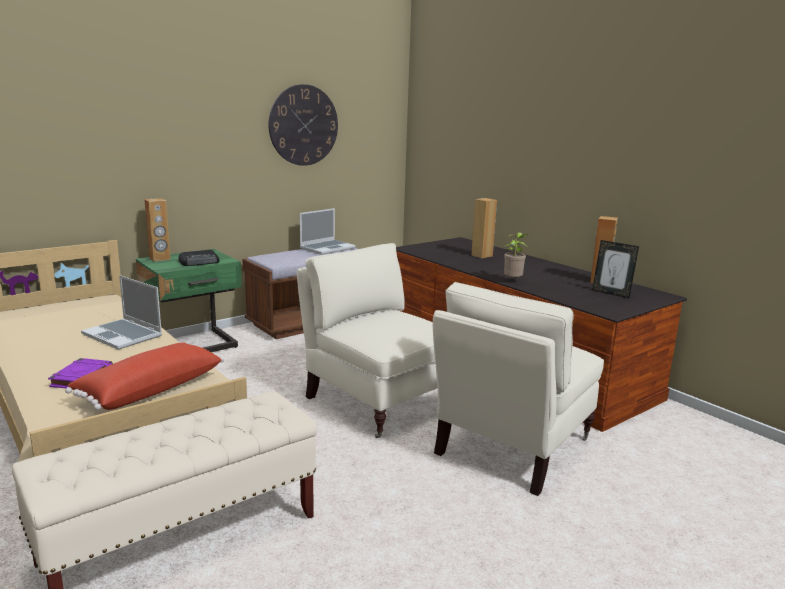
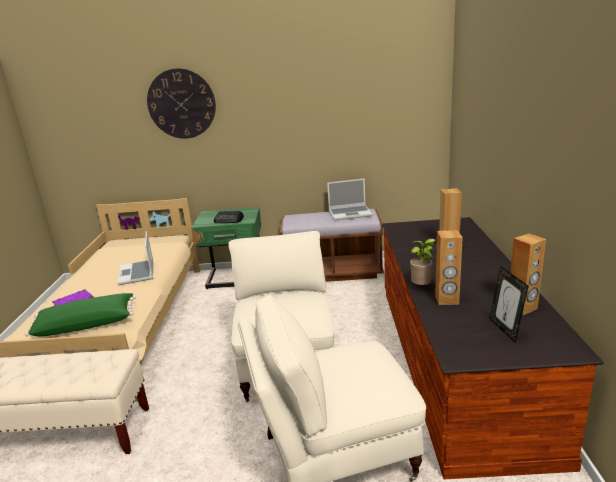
camera: 40 degrees right, 5 degrees up
(149, 389) = (86, 324): red pillow -> green pillow
(160, 259) = (212, 213): brown speaker -> brown speaker (447, 300)
(303, 125) = (335, 107): wall clock -> wall clock (181, 104)

